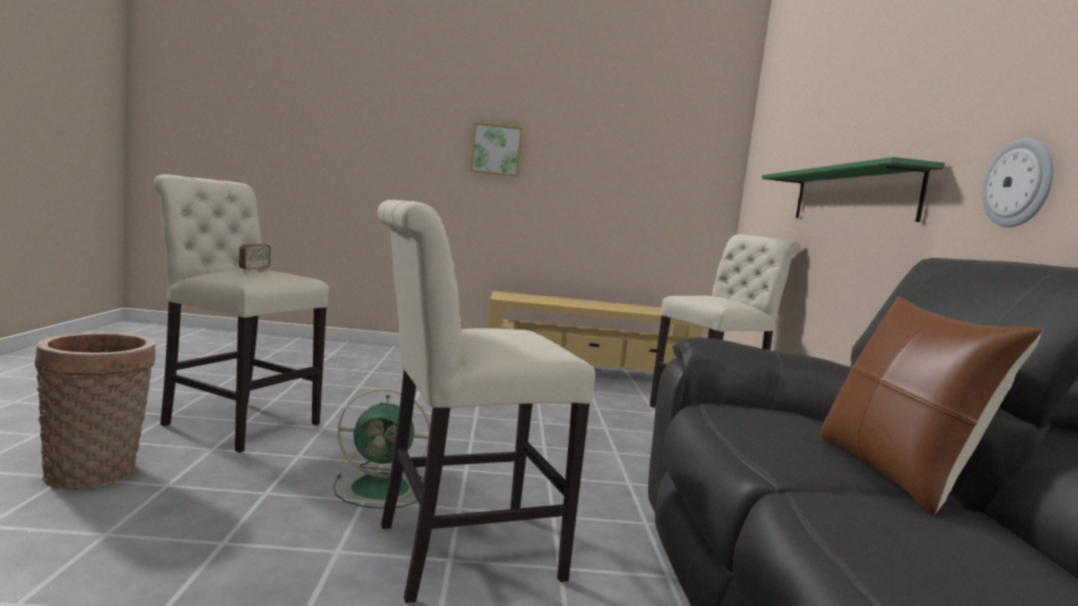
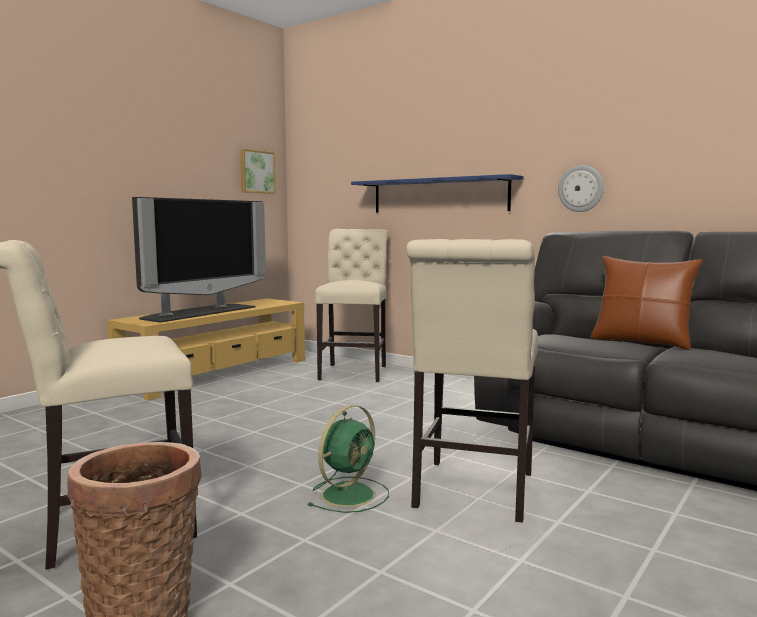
camera: 50 degrees left, 0 degrees up
(254, 270) = (125, 340): radio -> none
(496, 150) = (85, 166): picture -> picture (256, 172)
(572, 302) = (199, 312): none -> television
(851, 196) = (438, 195): green shelf -> blue shelf

